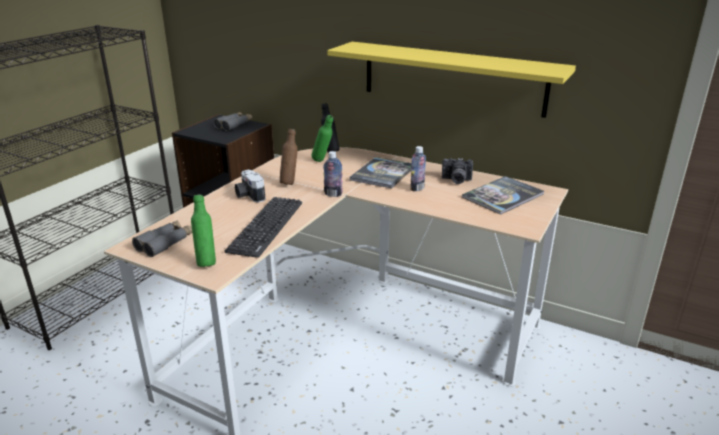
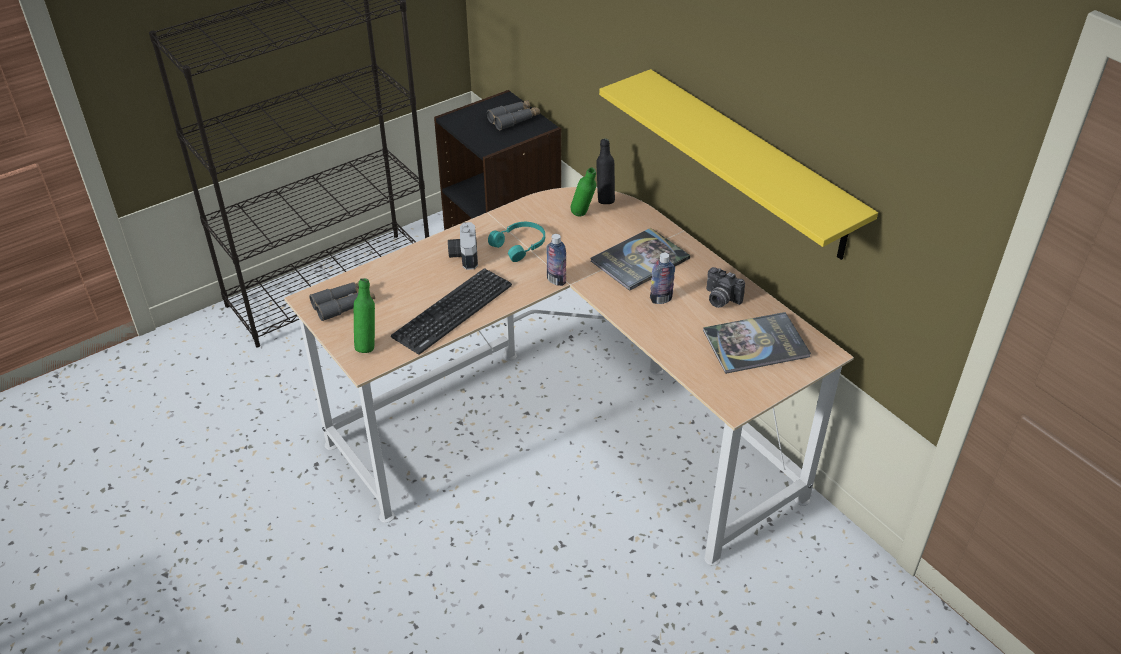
camera: 25 degrees right, 15 degrees up
(290, 182) = (520, 245): brown bottle -> turquoise headphones

